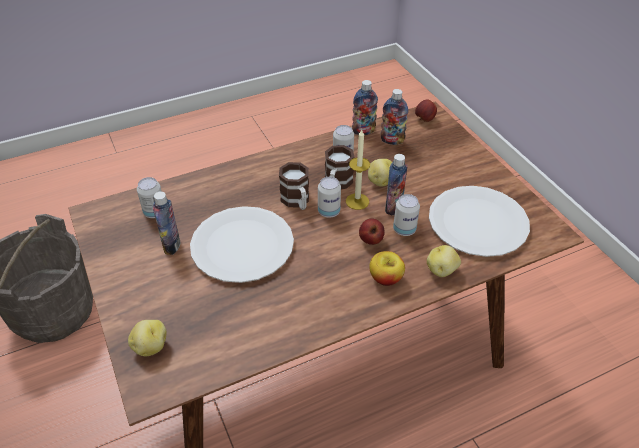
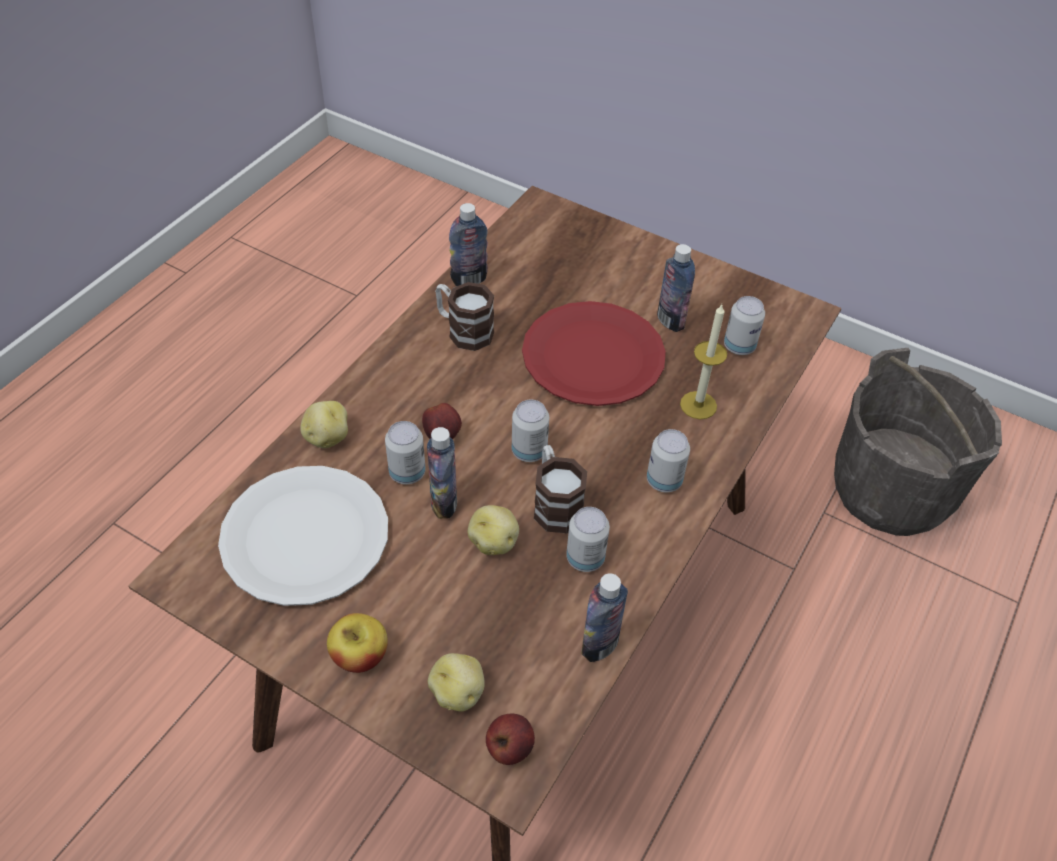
camera: 145 degrees right, 5 degrees up
(150, 346) = (577, 232): potato -> potato (458, 692)
(242, 246) = (593, 356): white plate -> red plate
(274, 170) = (664, 481): none -> can
(297, 202) = (584, 445): mug -> mug (463, 330)
(357, 201) = (503, 487): candle -> candle (698, 405)
(385, 278) = (392, 395): apple -> apple (360, 656)
(392, 140) = (534, 648): bottle -> bottle (469, 279)

